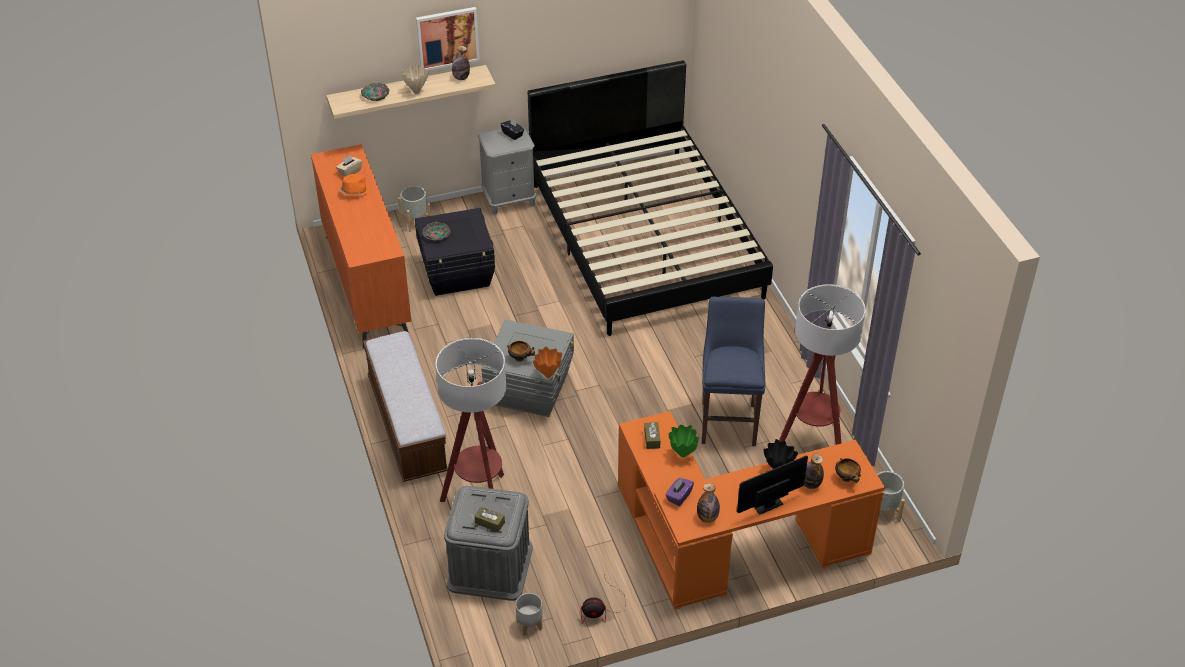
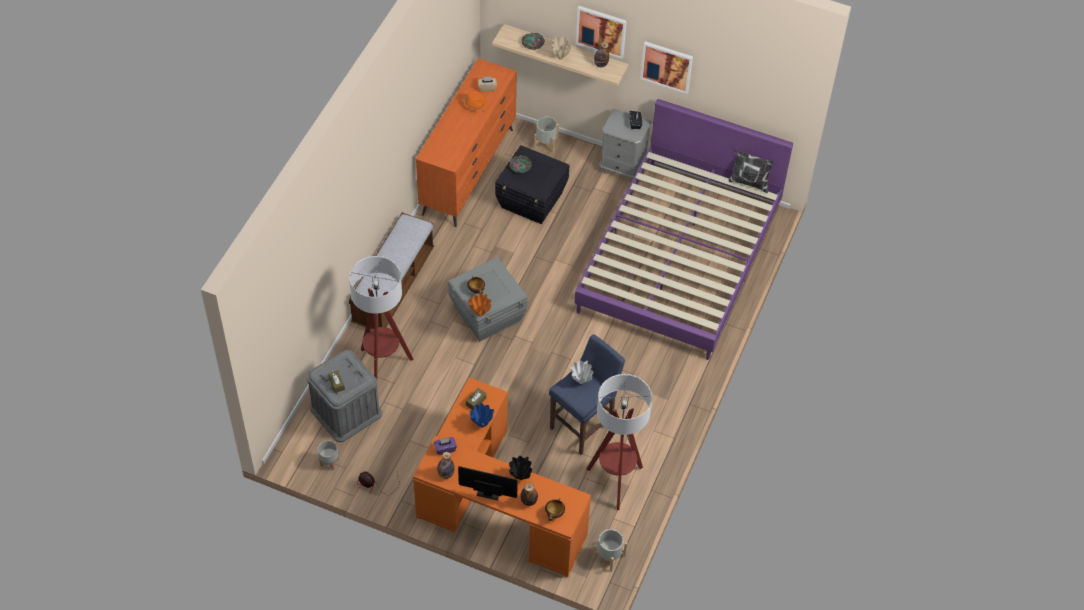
camera: 40 degrees right, 10 degrees up
(530, 43) = (666, 66): none -> picture
(645, 238) = (679, 259): black bed -> purple bed
(649, 134) = (748, 182): none -> pillow
(682, 454) = (482, 424): green vase -> blue vase
(726, 356) = (581, 381): none -> white vase

